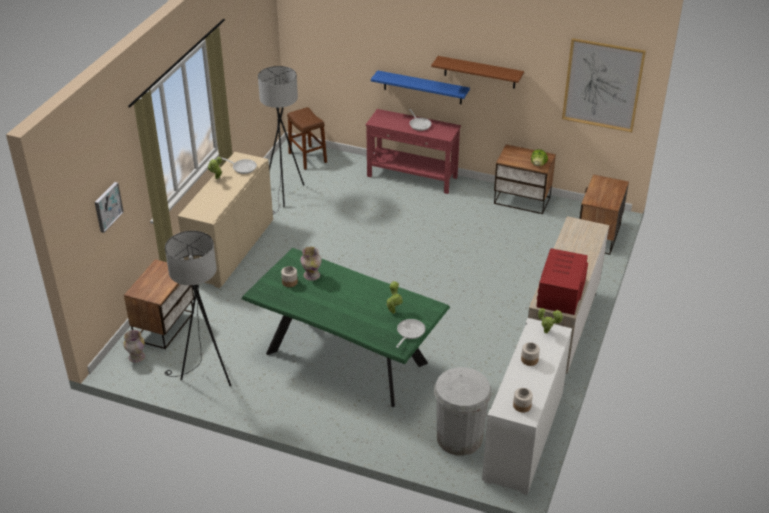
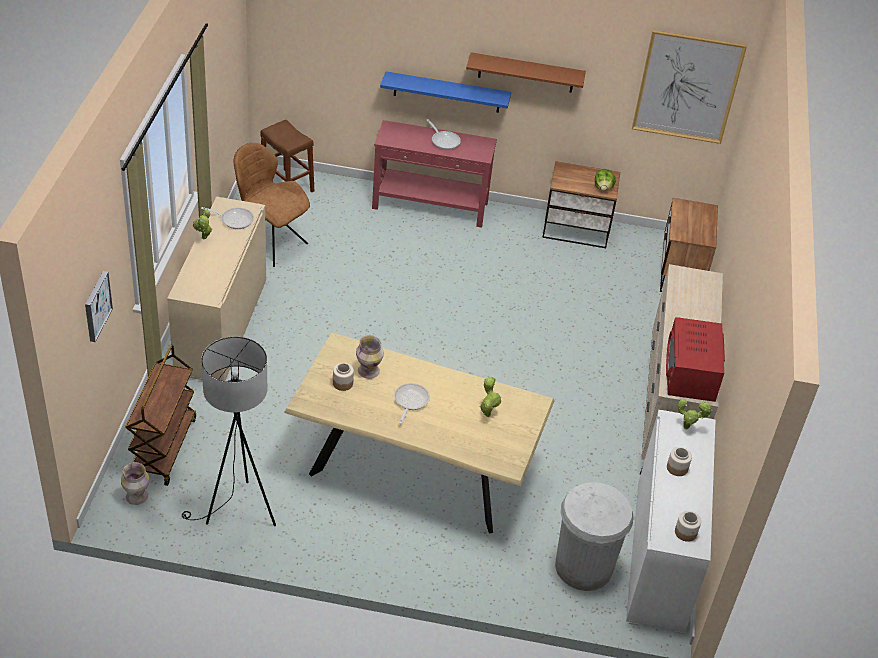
camera: 15 degrees left, 5 degrees up
(165, 326) = (163, 447): nightstand -> brown cart
(284, 195) = (271, 243): grey floor lamp -> brown chair
(347, 358) = (415, 470): green dining table -> beige dining table
(409, 333) = (516, 442): frying pan -> frying pan (410, 401)

